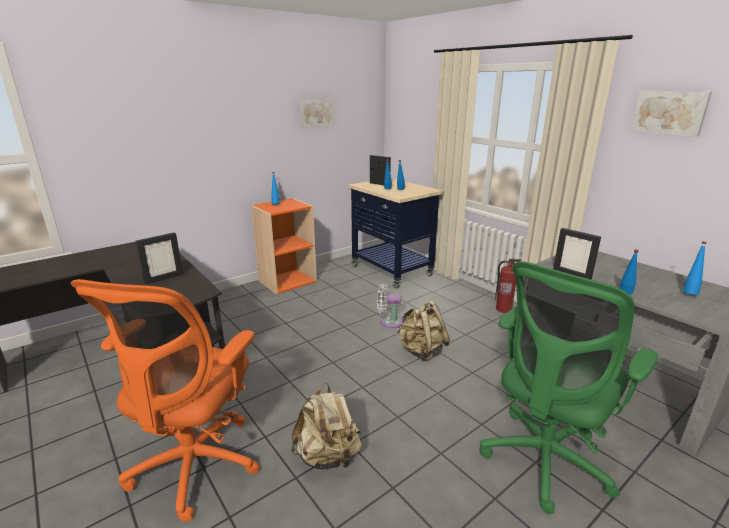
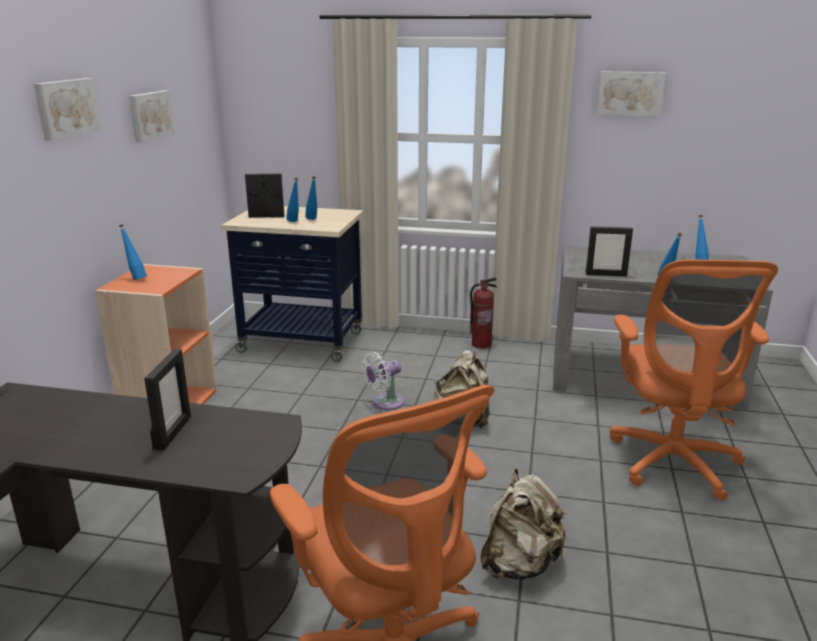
camera: 40 degrees left, 0 degrees up
(245, 102) = (65, 108): none -> picture
(546, 453) = (669, 457): green office chair -> orange office chair

